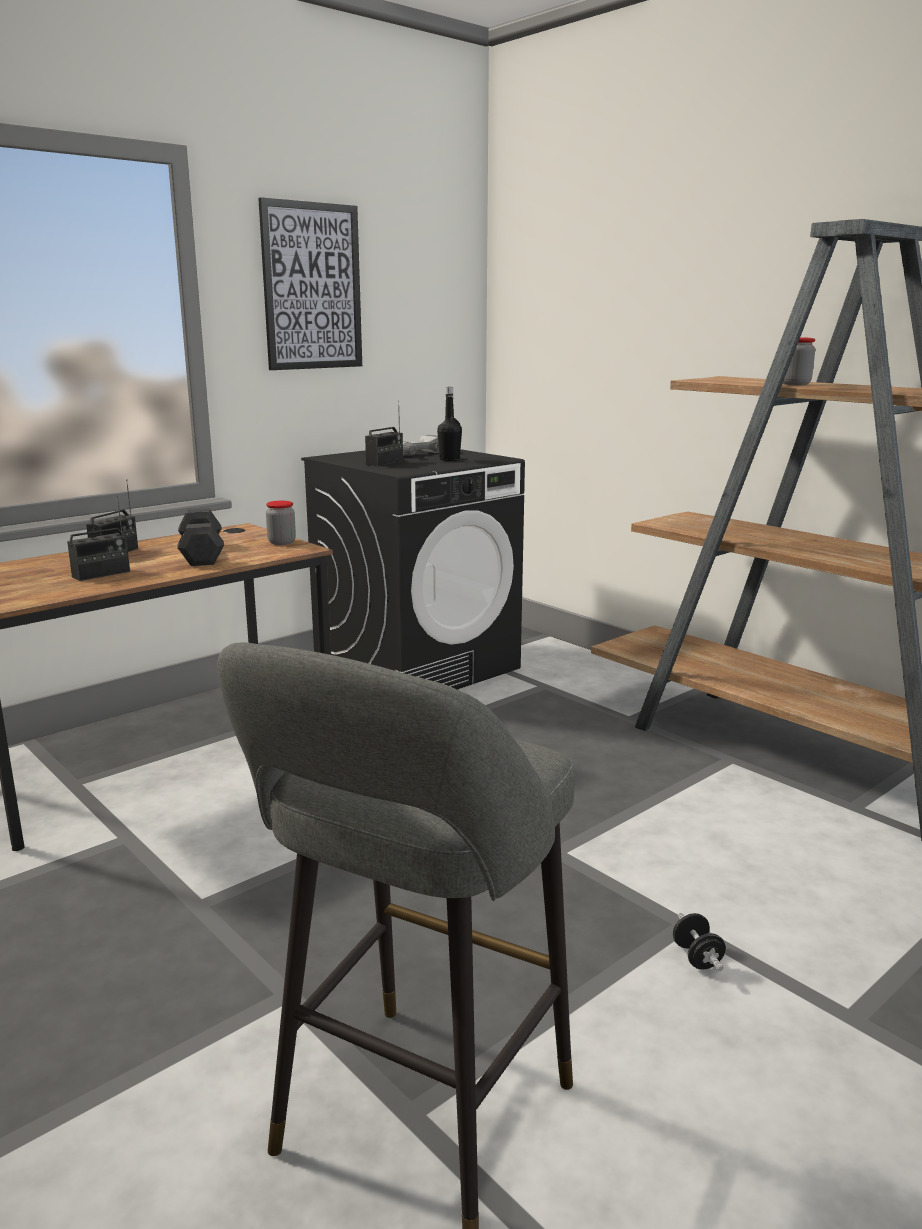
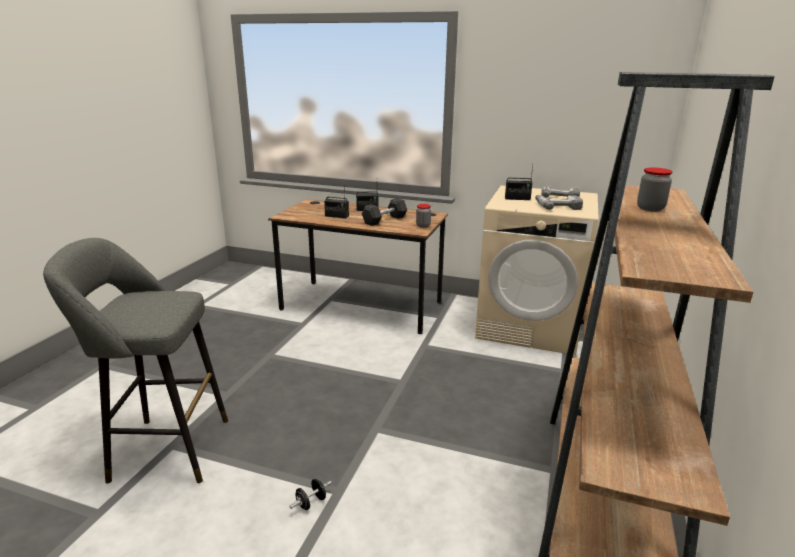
camera: 60 degrees right, 5 degrees up
(312, 287) = (527, 87): picture -> none
(418, 667) = (529, 326): black washing machine -> beige washing machine
(449, 459) = (556, 206): black bottle -> power drill

